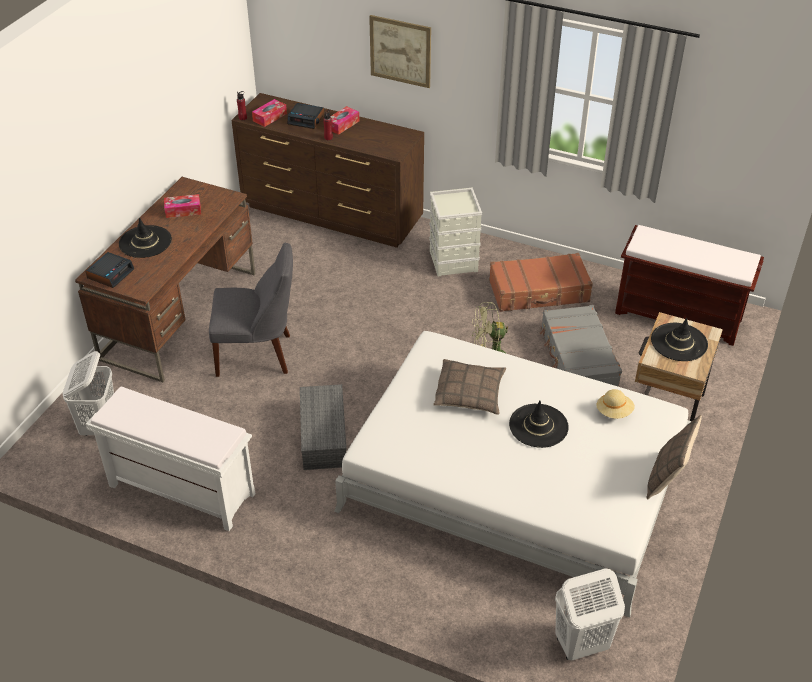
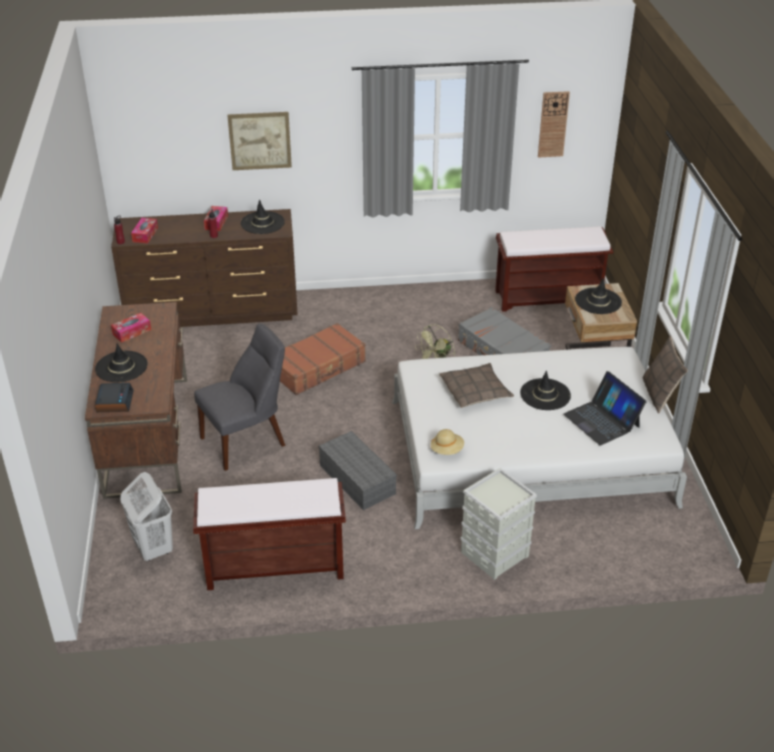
camera: 30 degrees left, 5 degrees down
(180, 490) = (273, 567): white bench -> brown bench
(306, 119) = (180, 227): alarm clock -> none
(384, 138) = (262, 223): none -> black hat
(454, 261) = (347, 314): grey storage box -> grey storage box (494, 553)
(539, 292) = (433, 315): brown suitcase -> brown suitcase (318, 367)
(574, 480) = (602, 420): none -> laptop
(580, 644) = (666, 539): white laundry basket -> none
(614, 412) = (587, 366): beige hat -> beige hat (447, 450)
(727, 119) = (553, 124): none -> wall clock

